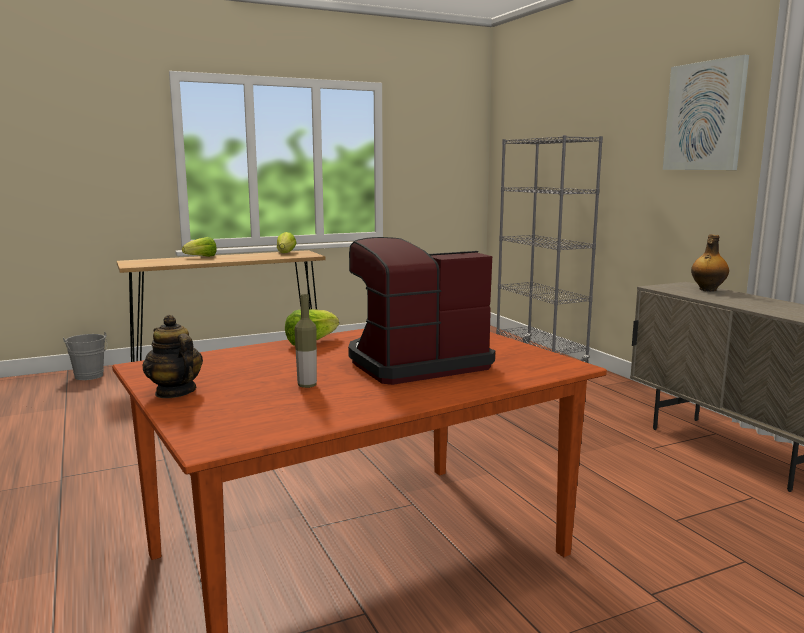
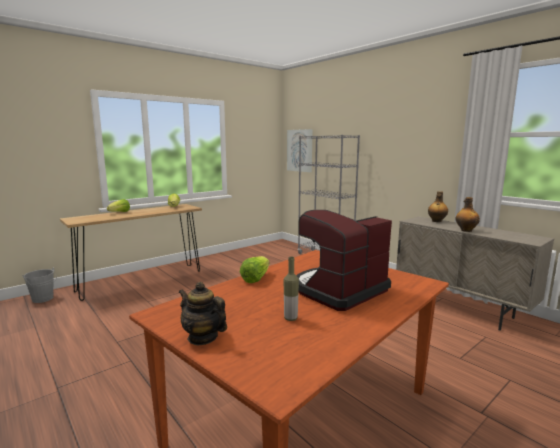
camera: 15 degrees left, 0 degrees up
(705, 116) = (423, 126): picture -> picture (300, 150)
(742, 305) = (466, 230): none -> bottle

